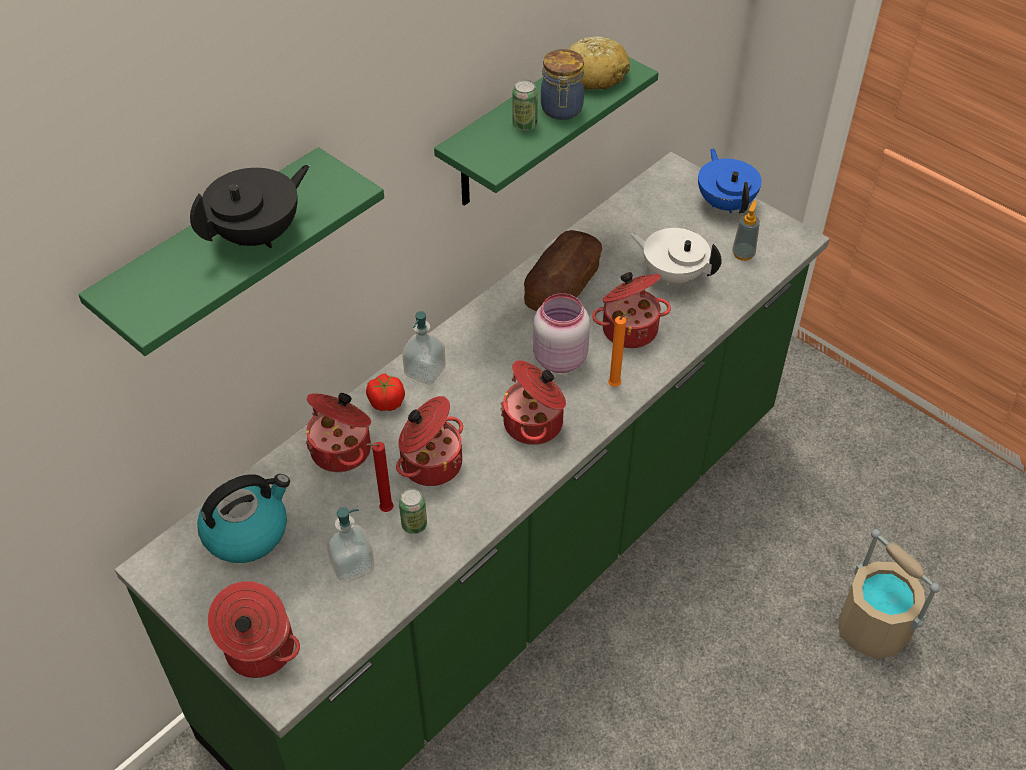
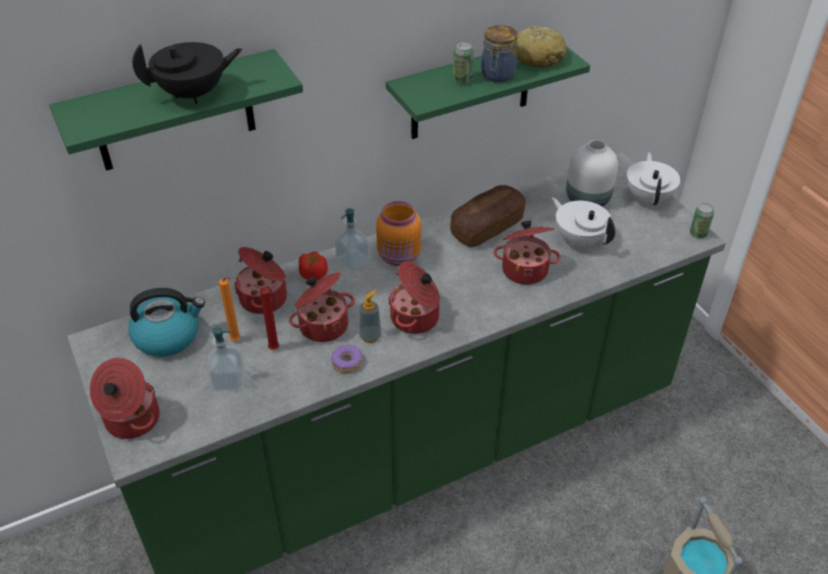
camera: 20 degrees right, 5 degrees down
(414, 525) = (288, 365): can -> can (698, 234)
(478, 351) = (399, 257): none -> orange jar
(482, 502) = (347, 363): none -> donut
(558, 358) = (458, 276): pink jar -> none
(616, 386) = (493, 308): orange candle -> orange candle (237, 341)
(659, 220) = (588, 198): none -> white vase
(725, 203) = (648, 197): blue teapot -> white teapot
(743, 254) = (645, 237): soap dispenser -> soap dispenser (370, 336)

